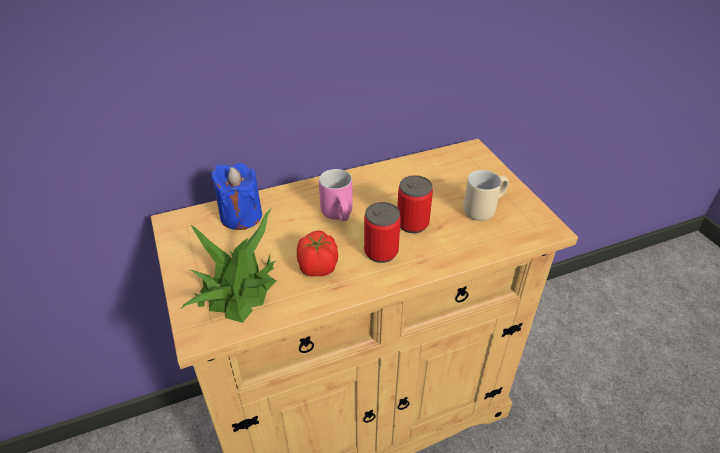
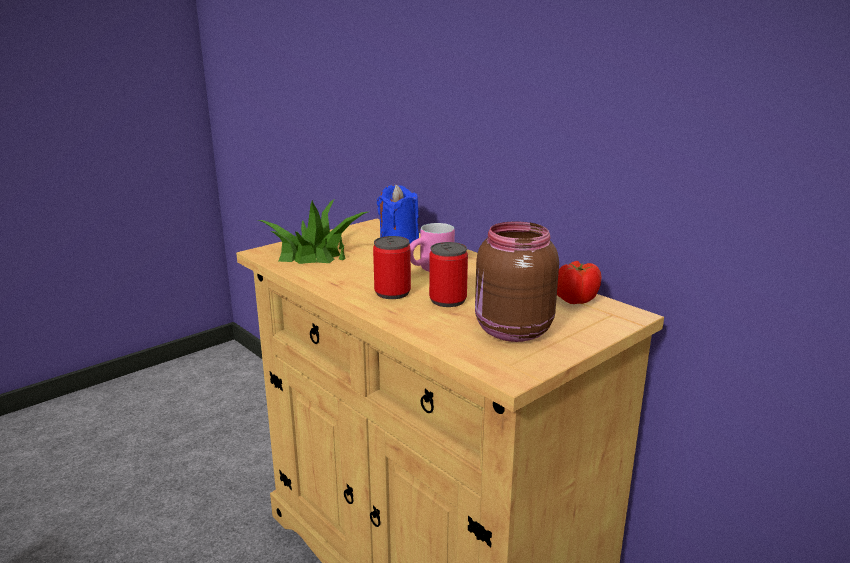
camera: 70 degrees right, 20 degrees down
(317, 267) = (354, 273): tomato -> tomato (575, 300)
(482, 208) = (511, 331): beige mug -> brown jar

